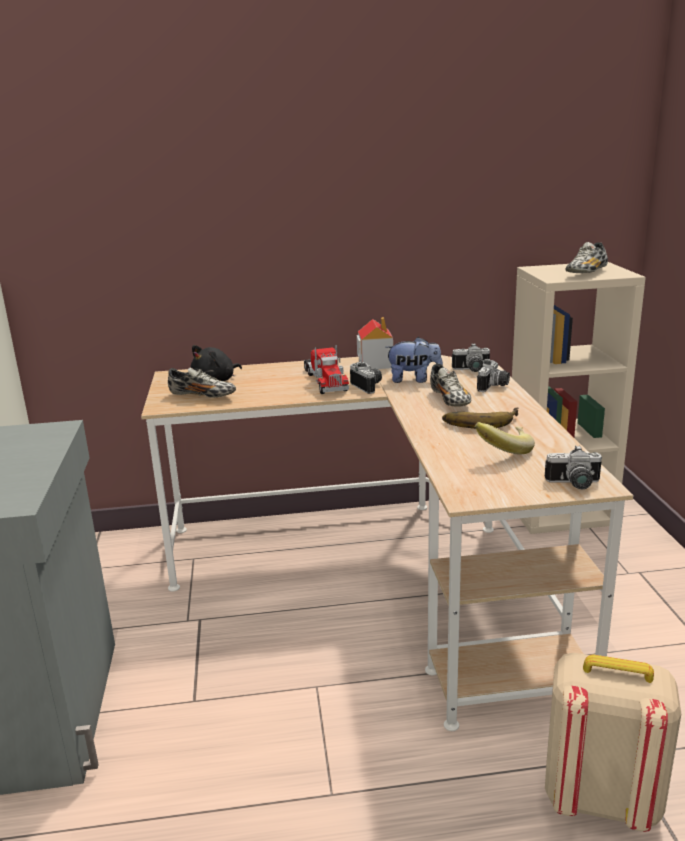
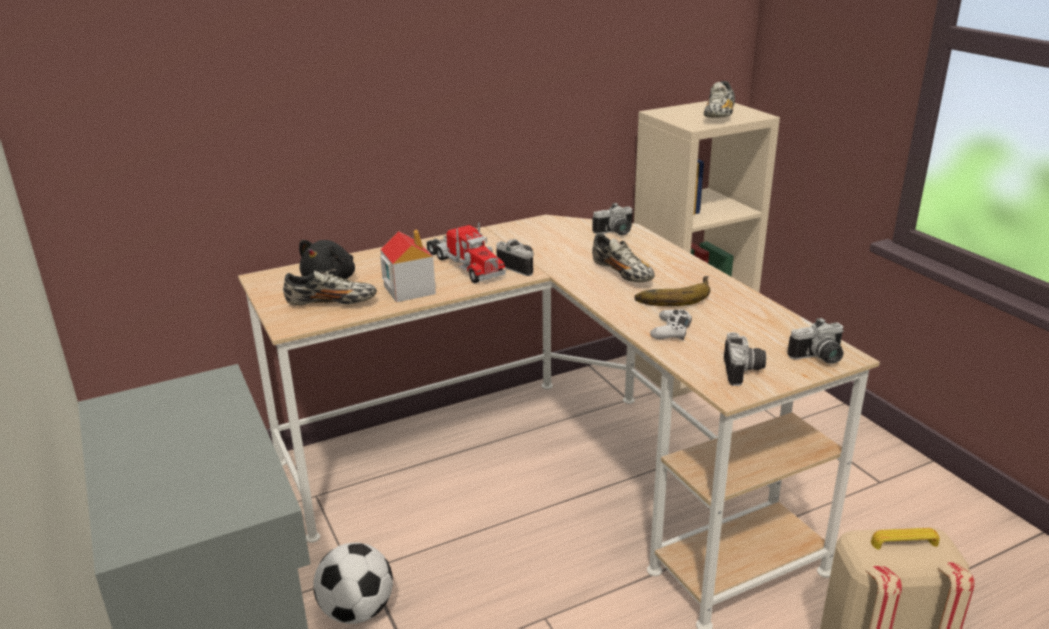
camera: 20 degrees left, 5 degrees up
(175, 647) = (357, 611): none -> football
(375, 364) = (504, 236): toy house -> toy house (409, 289)
(414, 379) = (563, 252): plush toy -> none
(454, 446) = (671, 331): none -> white game controller
(494, 386) = (654, 251): camera -> camera (744, 371)
(503, 451) = (723, 329): banana -> none

